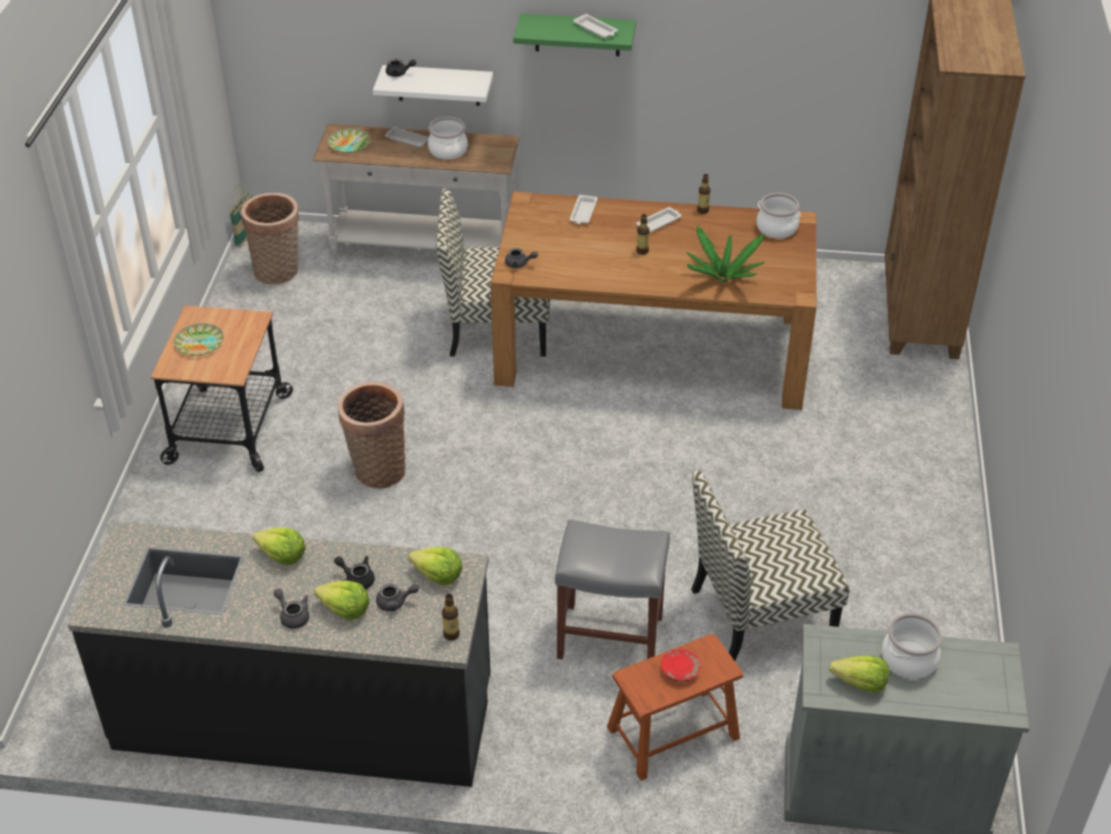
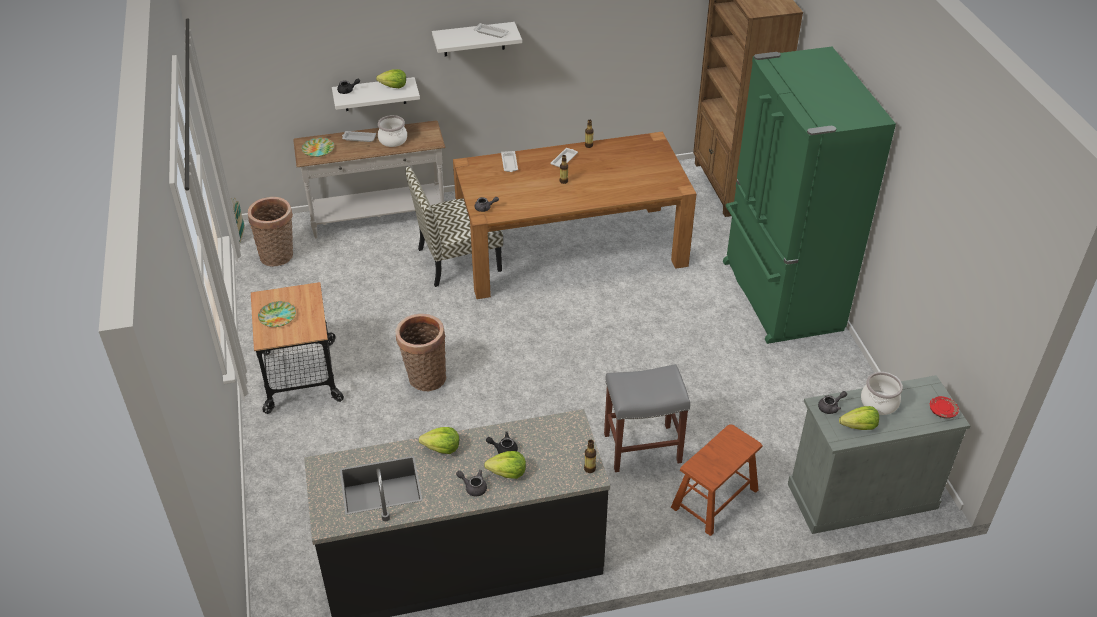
camera: 20 degrees left, 0 degrees up
(395, 602) = (539, 458): grey teapot -> grey teapot (830, 407)
(438, 575) = (558, 432): lettuce -> lettuce (393, 86)
(577, 34) = (474, 39): green shelf -> white shelf
(680, 670) = (722, 453): red plate -> red plate (942, 411)
(723, 277) = (626, 187): potted plant -> none
(759, 616) = (730, 407): chair -> none
(776, 228) = (643, 147): cooking pot -> none
(910, 482) = (778, 296): none -> green fridge

